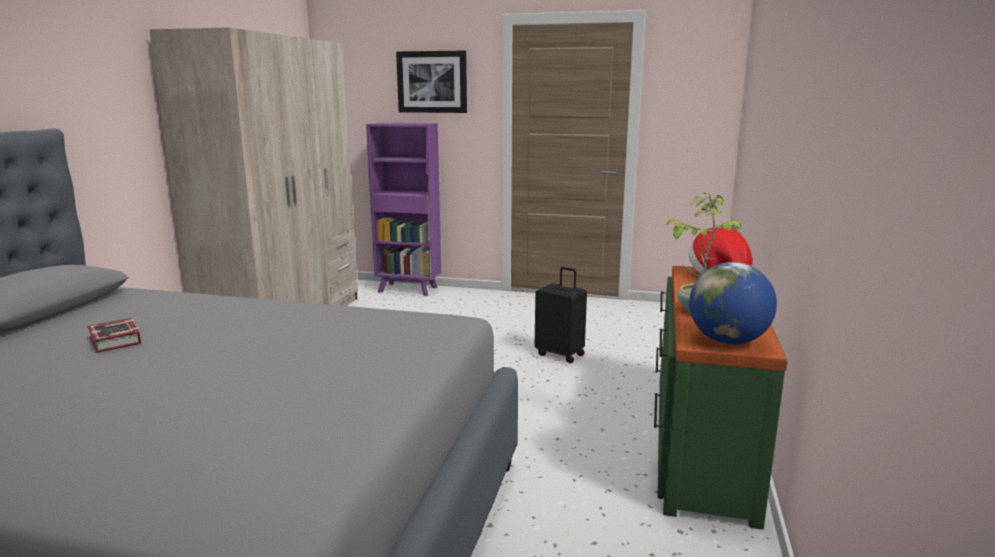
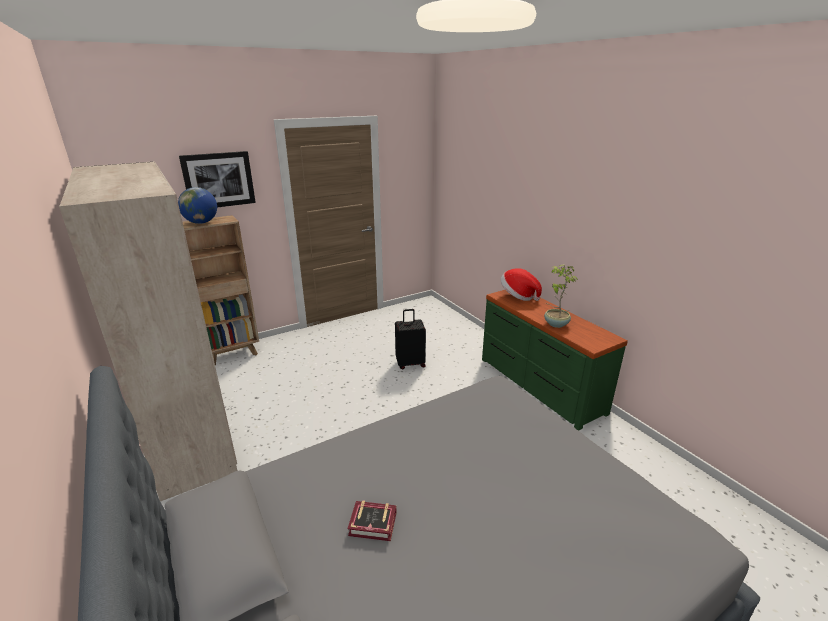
camera: 45 degrees left, 10 degrees up
(409, 290) = (233, 354): purple bookcase -> brown bookcase
(728, 341) = (597, 339): globe -> globe (201, 223)

